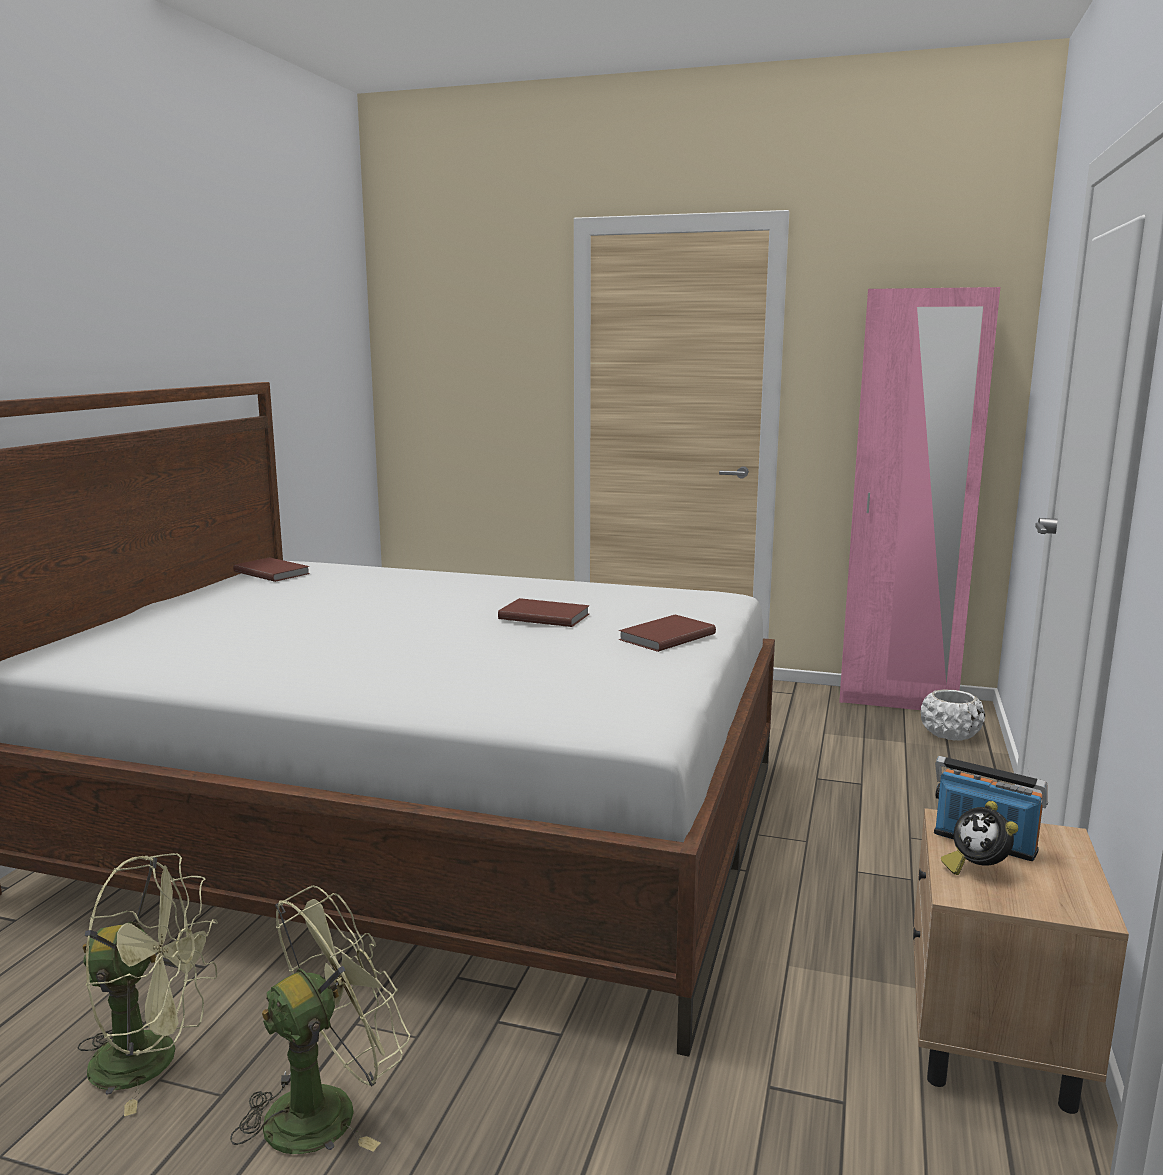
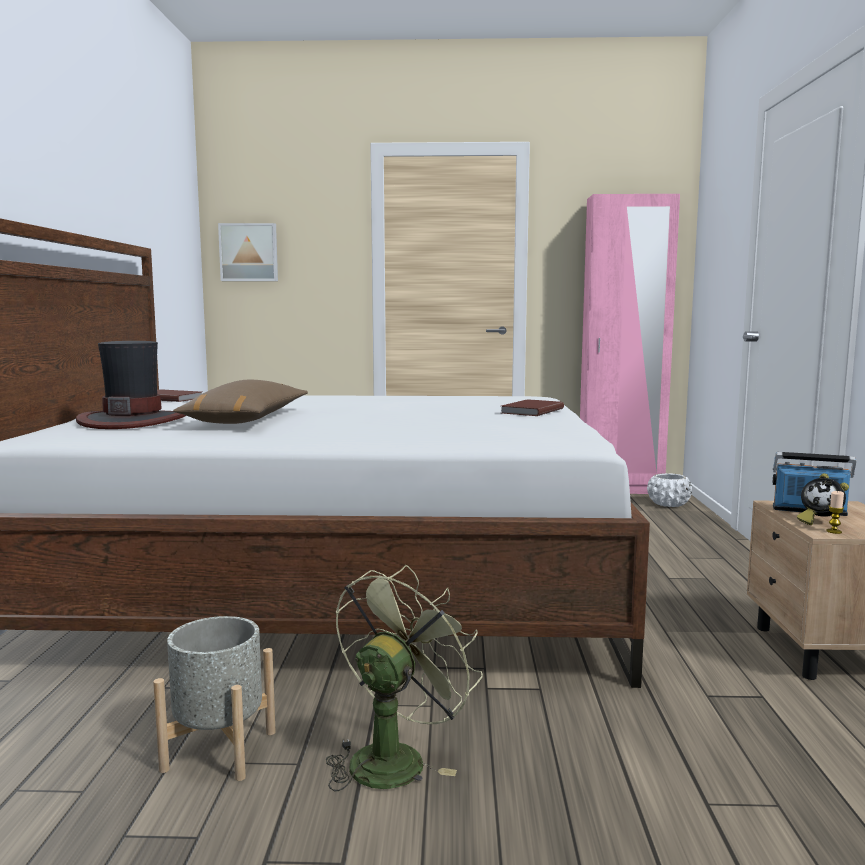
camera: 15 degrees left, 5 degrees down
(154, 1059) = (219, 751): green fan -> grey planter
(179, 625) = (133, 421): none -> hat
(303, 631) = (247, 420): none -> brown pillow
(425, 362) = (249, 252): none -> picture
(544, 616) = (426, 407): brown book -> none
(978, 893) = (834, 531): none -> candle

